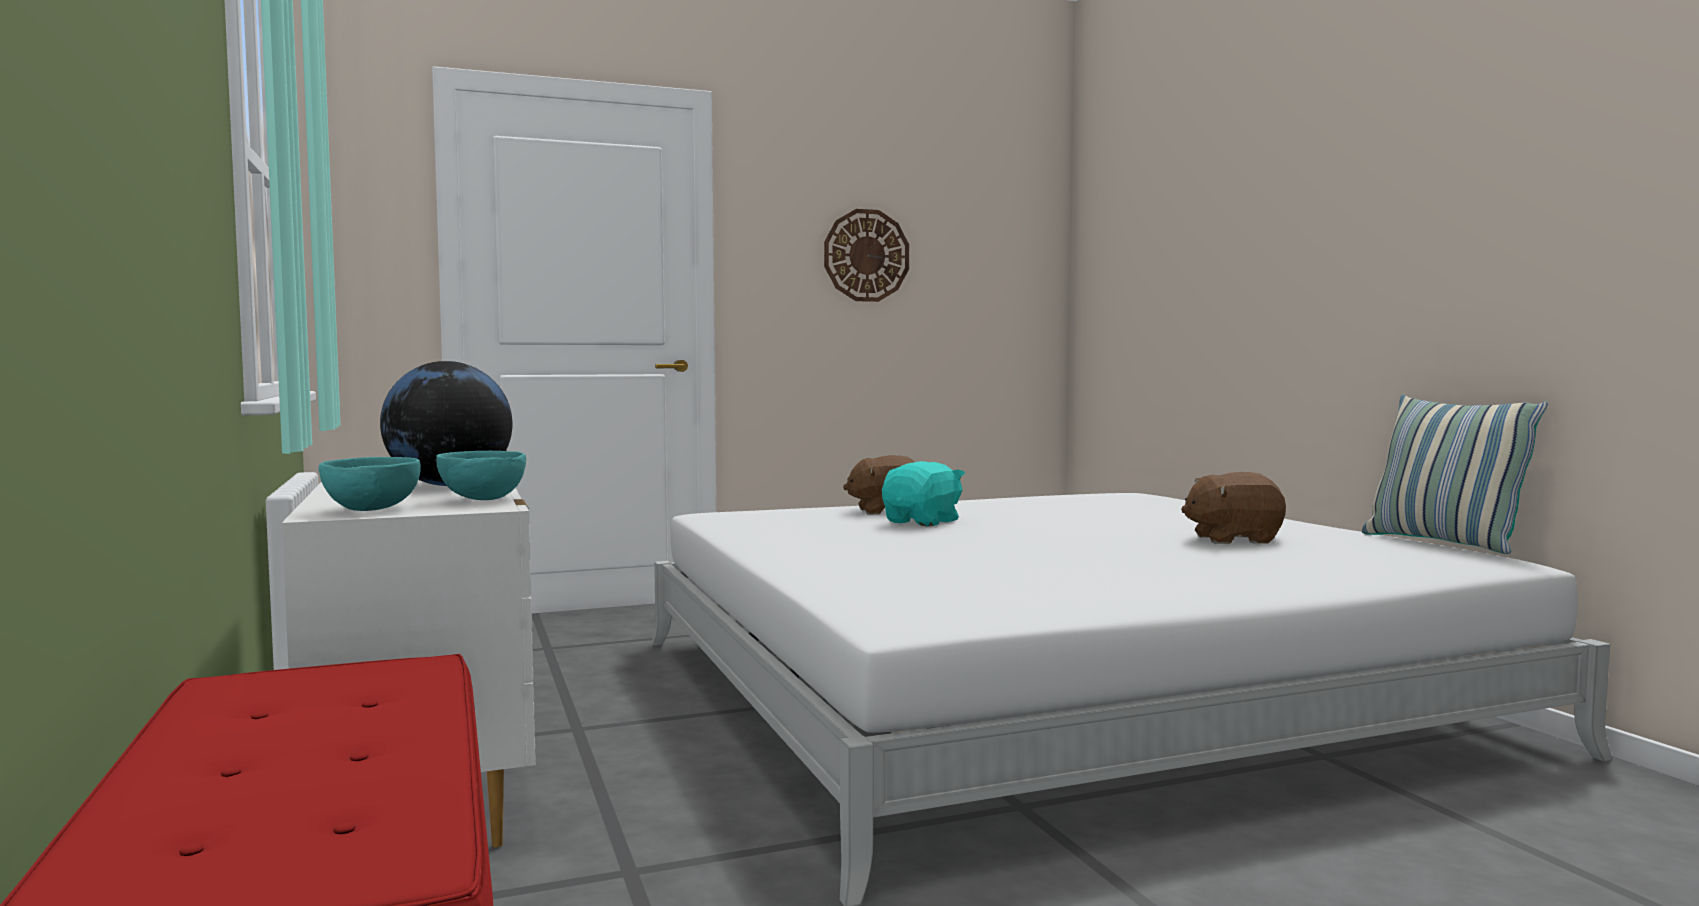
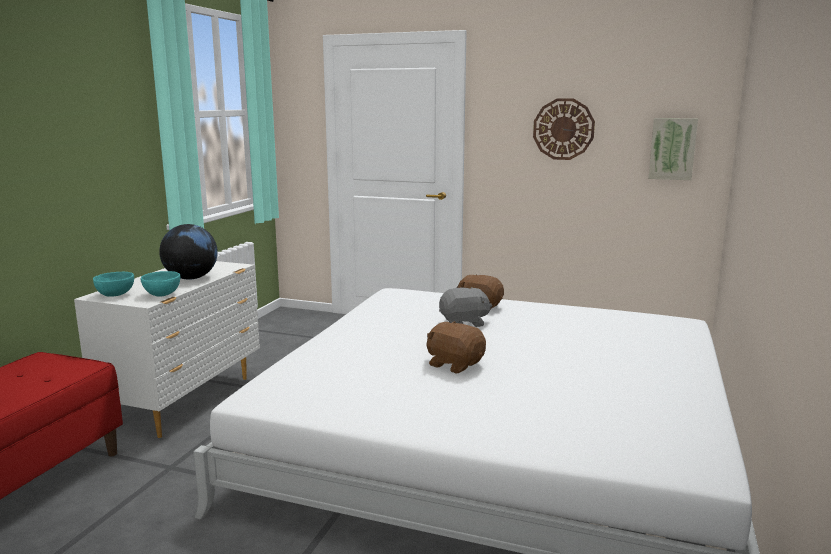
camera: 40 degrees right, 10 degrees up
(923, 522) = (464, 323): turquoise plush toy -> grey plush toy
(1005, 285) = (672, 148): none -> picture
(1232, 539) = (584, 388): brown plush toy -> brown plush toy (455, 364)
(1442, 543) = (725, 438): pillow -> none

